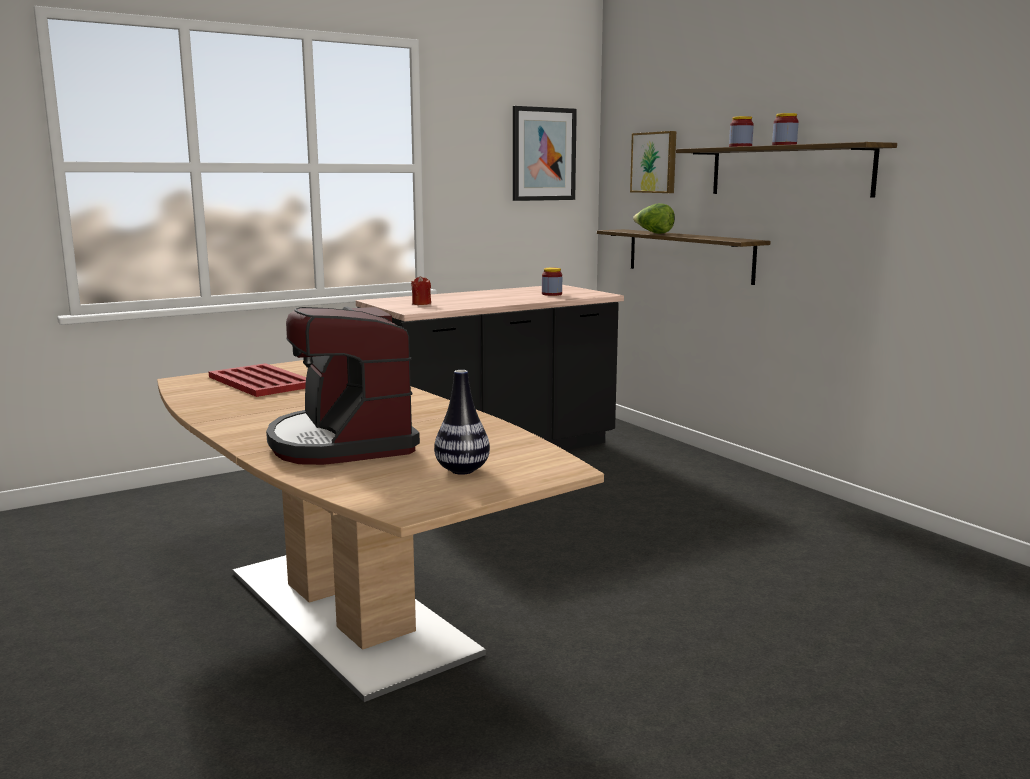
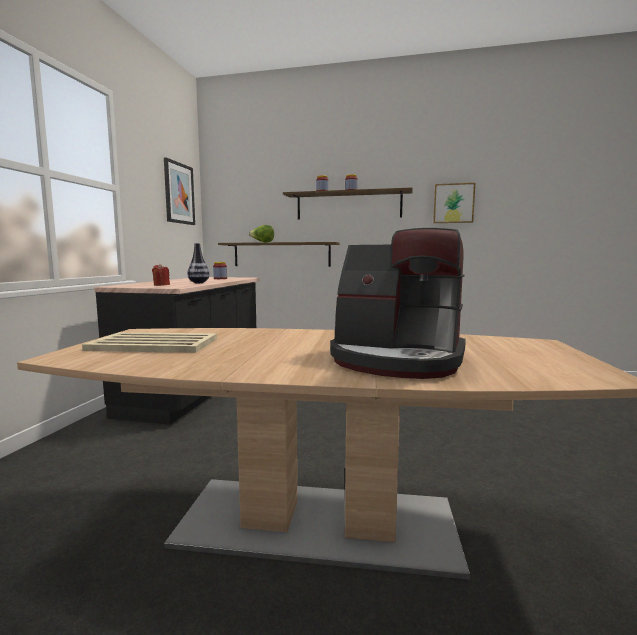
camera: 45 degrees left, 5 degrees down
(261, 382) = (155, 344): red tray -> beige tray
(462, 470) = (519, 354): vase -> vase (199, 283)
(655, 162) = (250, 203): picture -> picture (453, 203)

